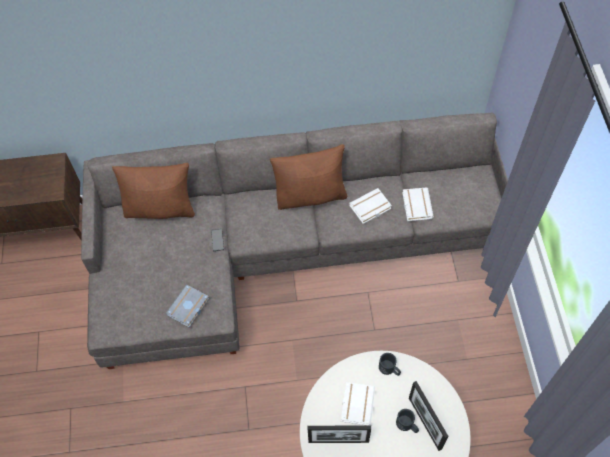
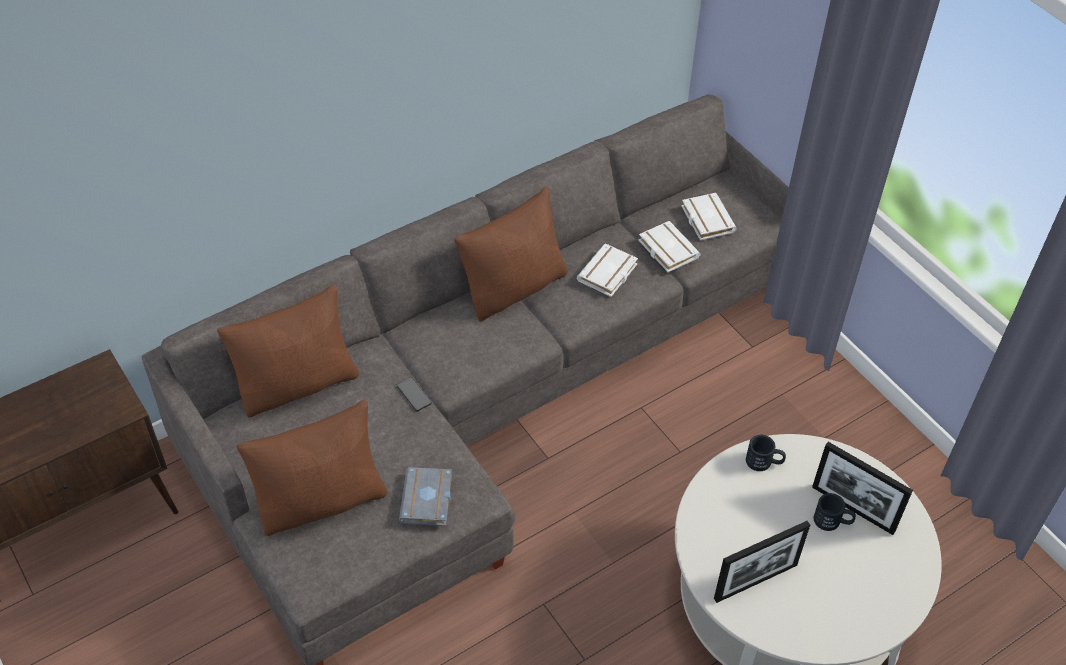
camera: 30 degrees left, 10 degrees down
(135, 283) = (322, 500): none -> brown pillow
(356, 404) = (748, 524): white book -> white book (705, 219)

